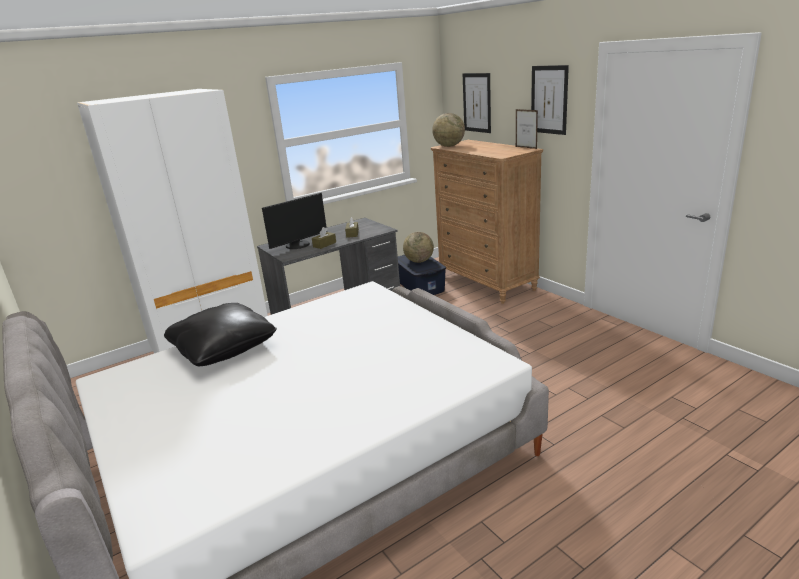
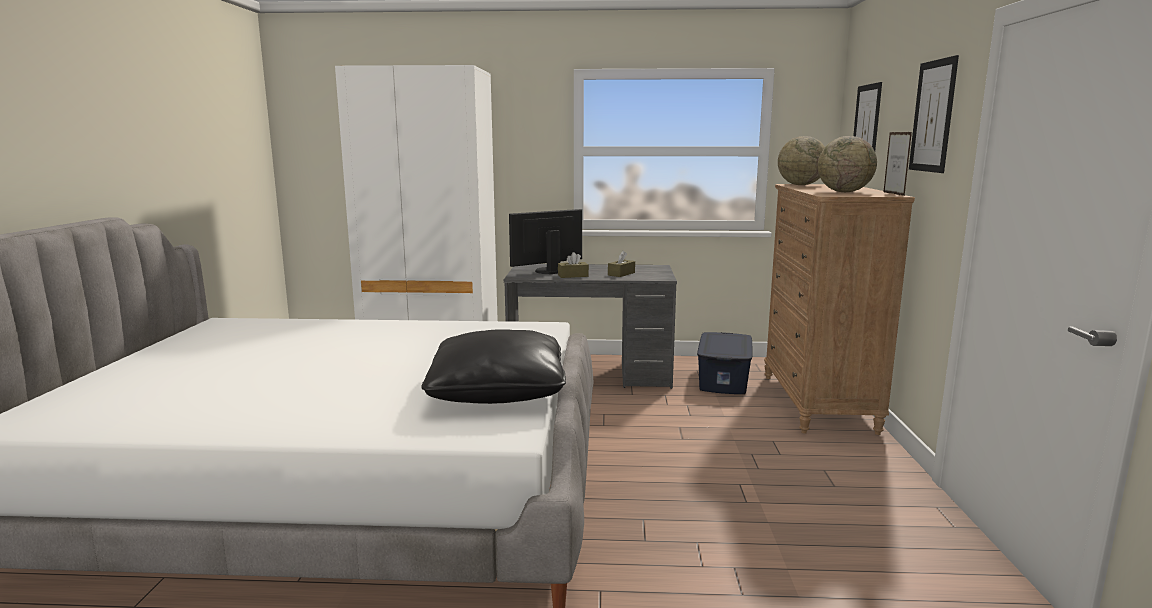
camera: 35 degrees right, 10 degrees down
(223, 348) = (331, 331): black pillow -> black pillow (498, 391)
(298, 245) = (549, 271): monitor -> monitor turned 150 degrees clockwise
(419, 261) = (728, 343): globe -> globe (844, 192)

